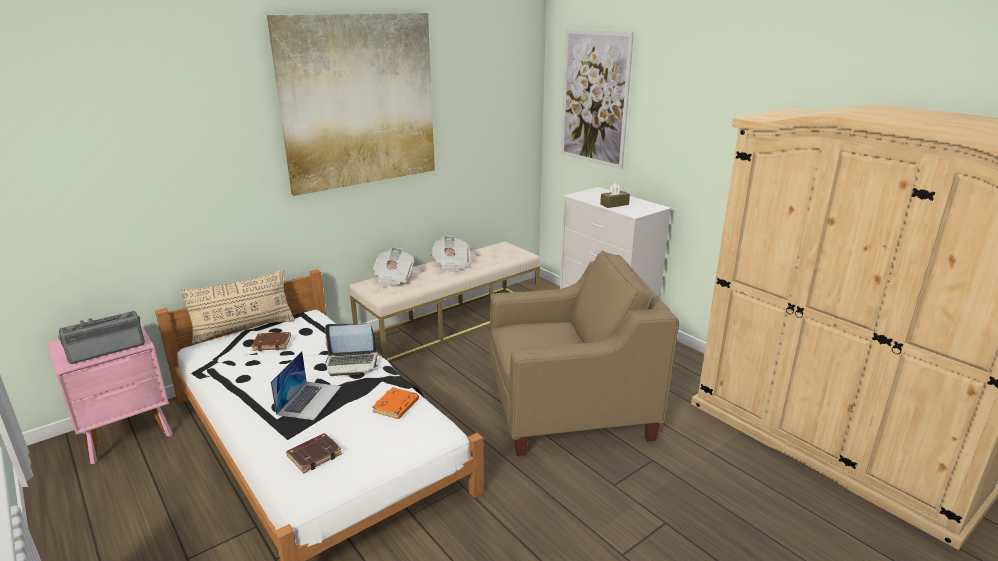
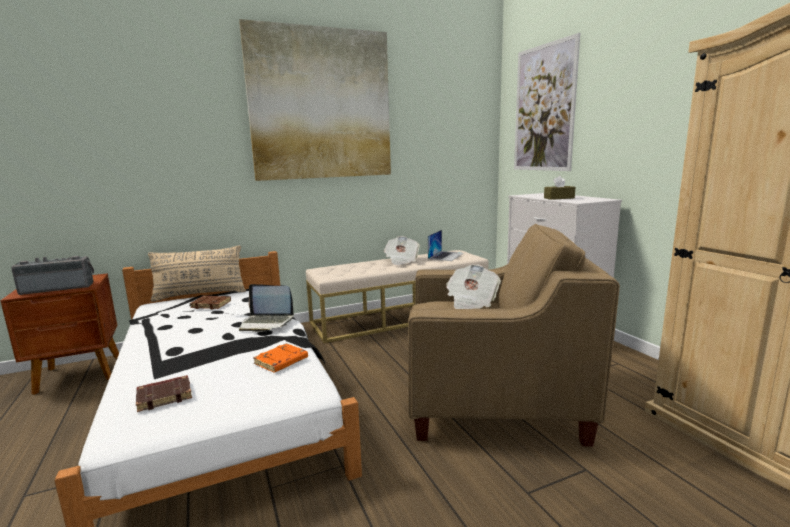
camera: 15 degrees right, 10 degrees down
(128, 434) = (80, 374): pink nightstand -> brown nightstand
(309, 400) = (204, 347): laptop -> laptop (446, 256)
(393, 278) = (344, 266): newspaper -> newspaper (471, 302)

